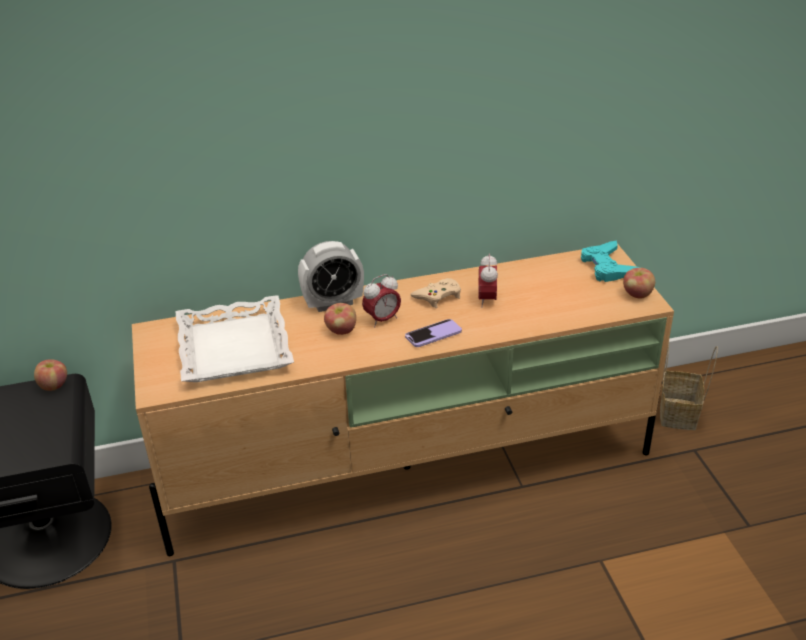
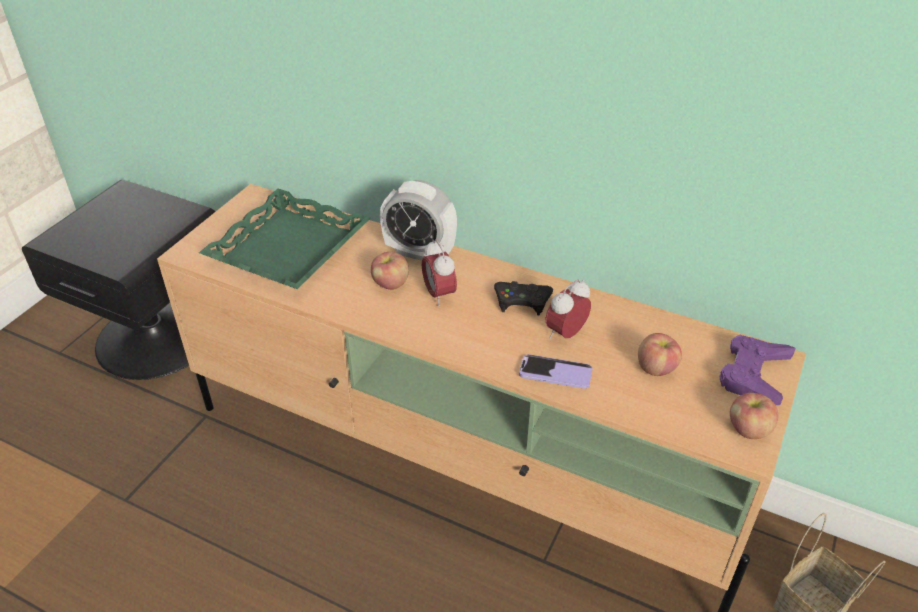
camera: 40 degrees right, 5 degrees up
(54, 385) = (185, 210): apple -> apple (656, 368)
(233, 348) = (288, 248): white tray -> green tray
(382, 320) = (439, 294): alarm clock -> alarm clock turned 60 degrees clockwise
(433, 334) = (464, 338): phone -> phone (555, 373)
(438, 296) = (522, 301): beige game controller -> black game controller
(607, 267) = (753, 374): turquoise game controller -> purple game controller

